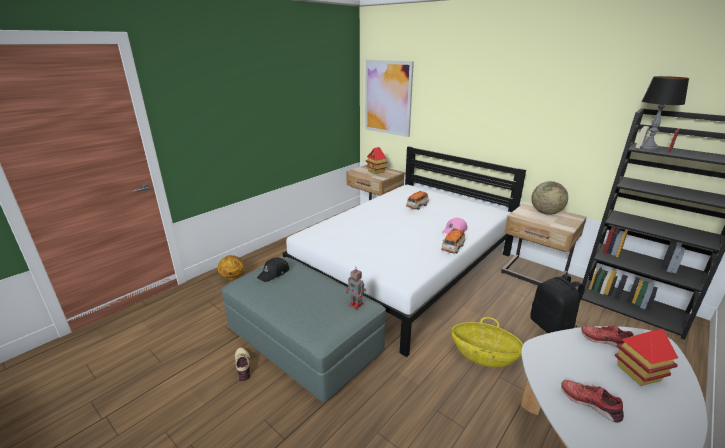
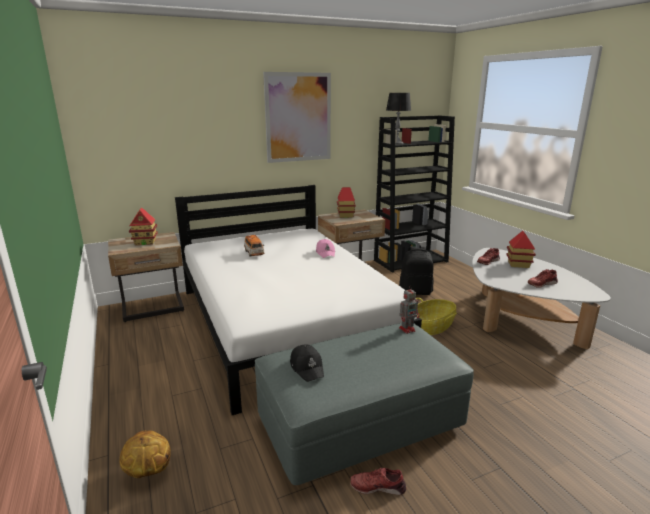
camera: 65 degrees left, 5 degrees down
(243, 366) = (377, 486): beige shoe -> red shoe
(388, 98) = (124, 140): picture -> picture (298, 117)
(452, 248) = (356, 262): toy car -> none
(546, 212) = (345, 215): globe -> toy house

